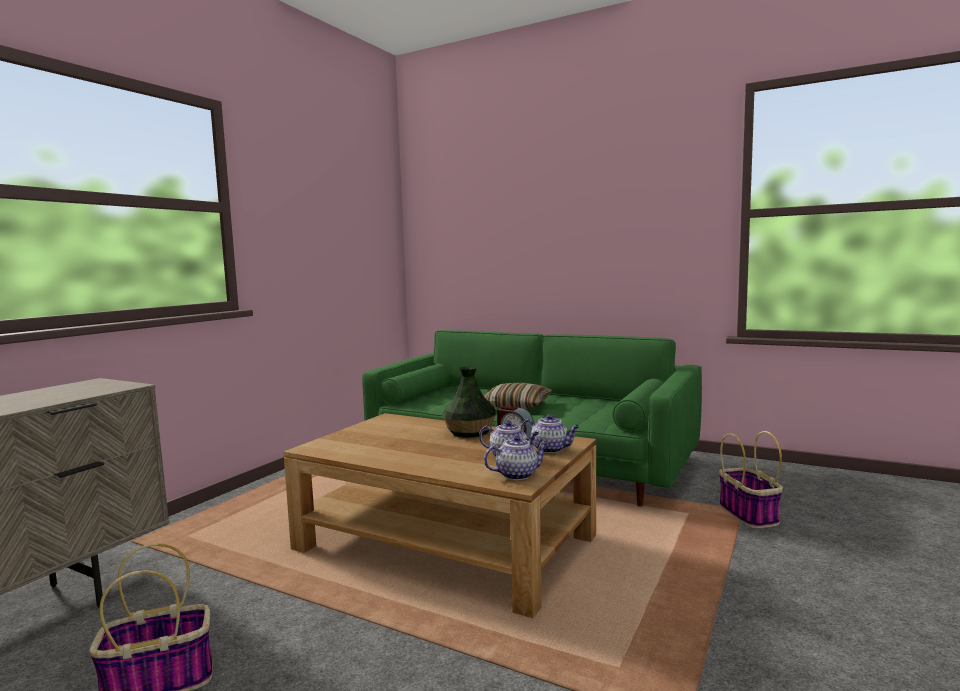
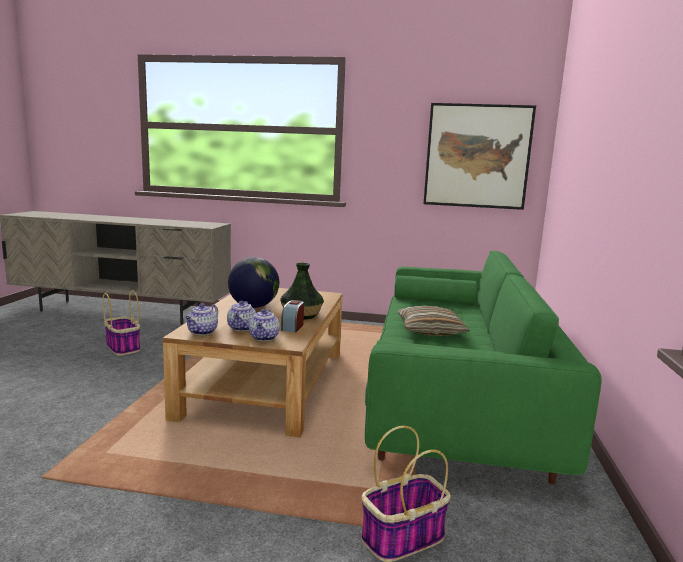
camera: 70 degrees right, 5 degrees up
(359, 240) = (477, 156): none -> picture
(415, 449) = (253, 306): none -> globe
(517, 475) = (202, 332): teapot -> teapot turned 60 degrees clockwise

